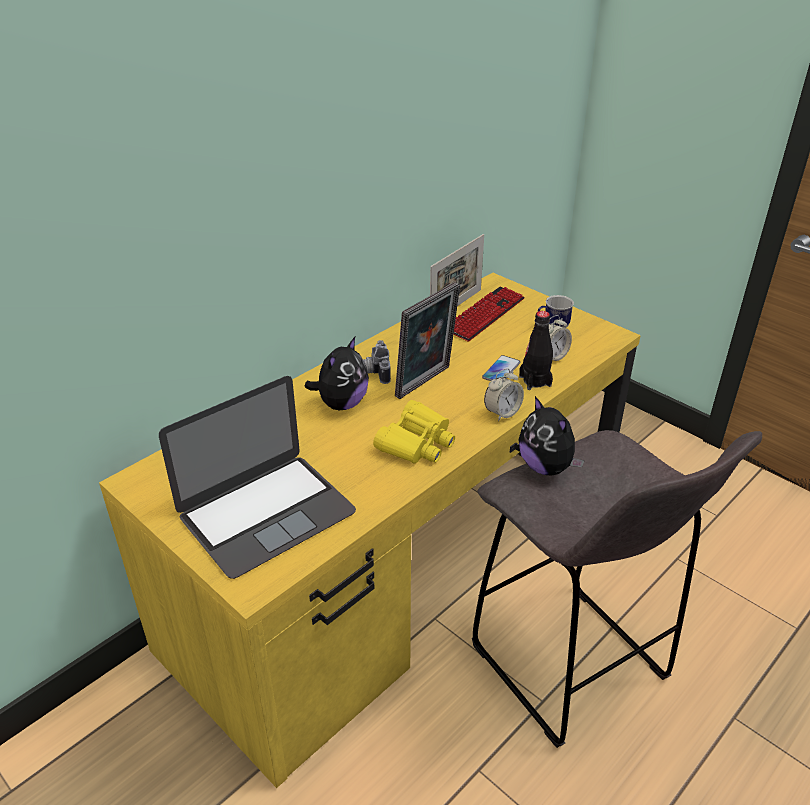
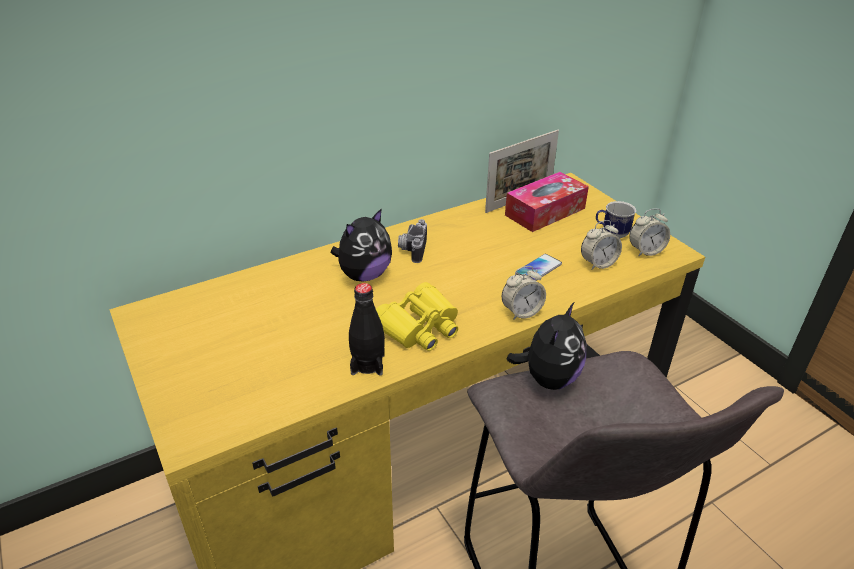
camera: 15 degrees right, 0 degrees up
(267, 513) = (240, 370): laptop -> none
(426, 383) = (456, 269): picture frame -> none
(484, 315) = (545, 212): keyboard -> tissue box
(535, 381) = (570, 285): black bottle -> black bottle (367, 364)
(546, 467) = (548, 378): plush toy -> plush toy turned 135 degrees counterclockwise
(588, 338) = (645, 251): none -> alarm clock

